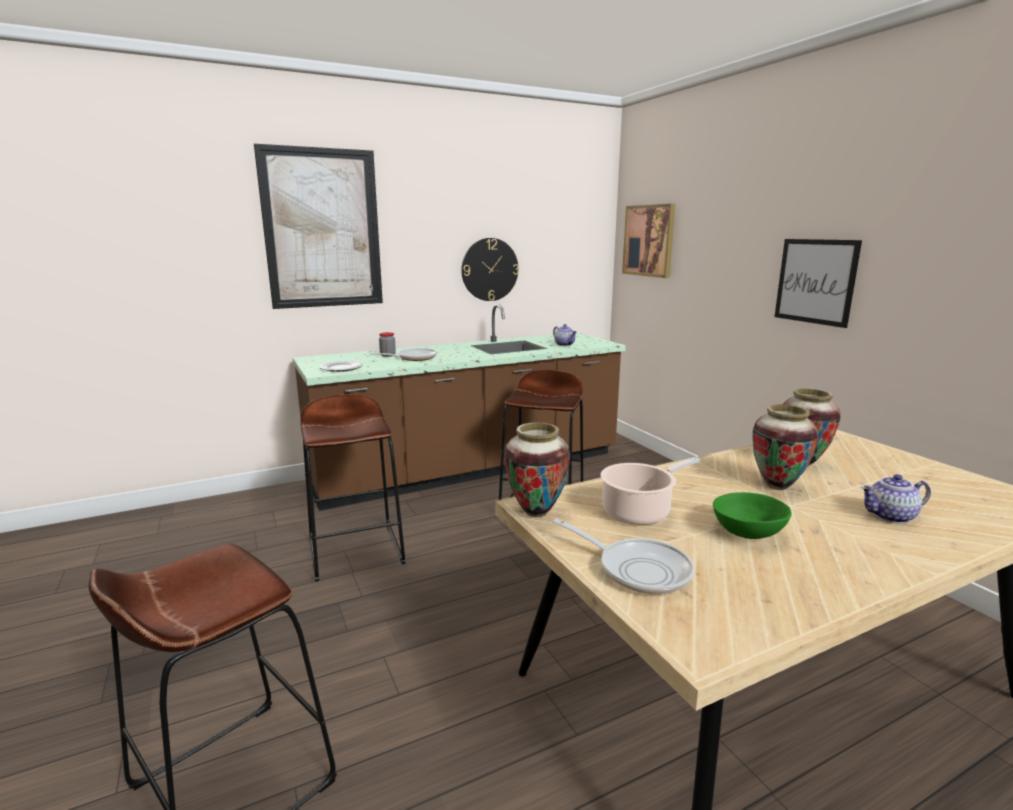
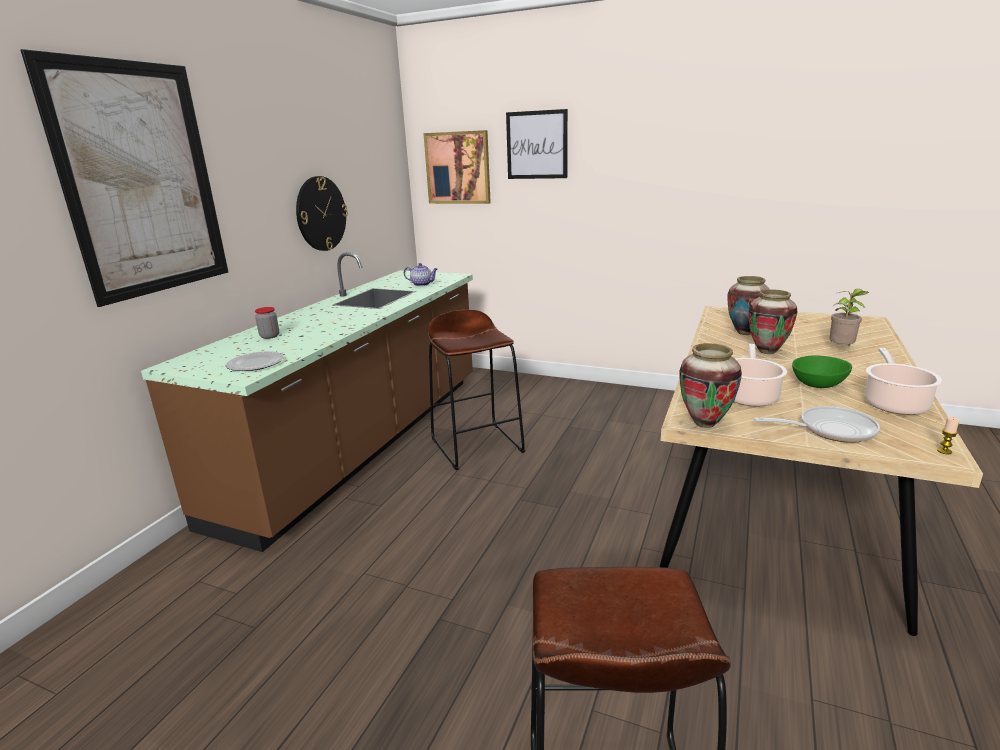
camera: 40 degrees left, 5 degrees up
(356, 550) = (376, 566): brown stool -> none
(413, 358) = (310, 332): frying pan -> none
(713, 649) = (944, 451): none -> candle
(792, 586) = (894, 403): none -> cooking pot
(815, 281) = (647, 194): picture -> picture (537, 145)
(890, 517) = (841, 349): teapot -> potted plant

